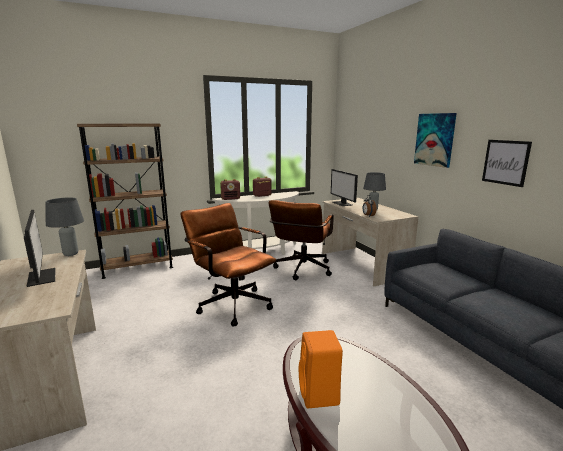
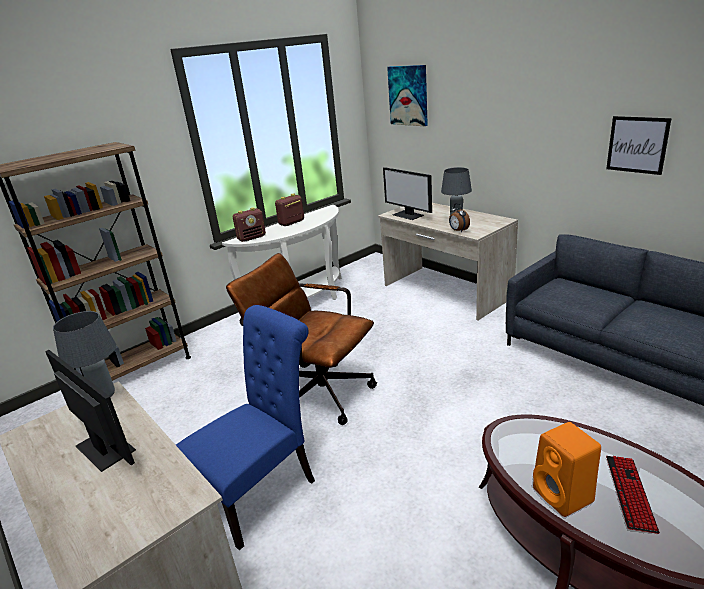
camera: 15 degrees left, 10 degrees up
(155, 351) = (263, 491): none -> blue chair
(301, 271) = (375, 319): brown office chair -> none
(375, 409) = (630, 493): none -> keyboard
(435, 139) = (534, 117): picture -> picture (408, 95)

